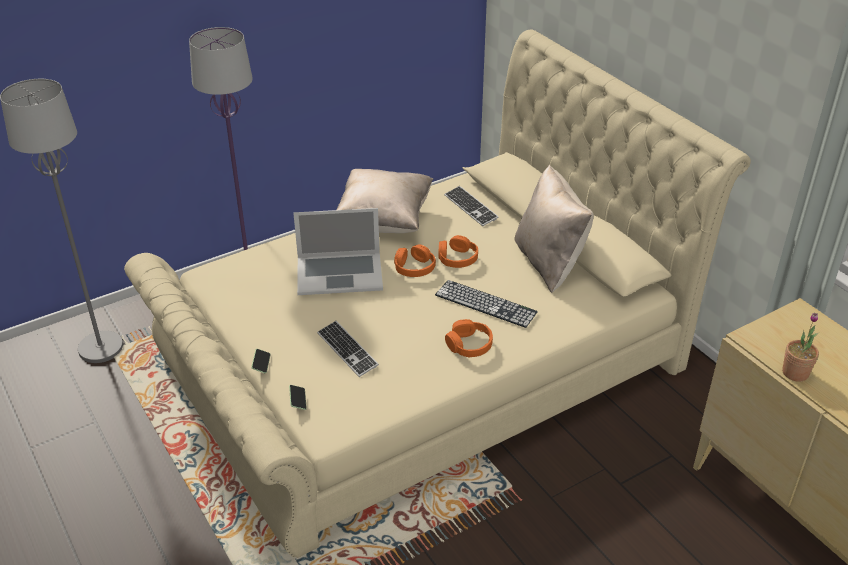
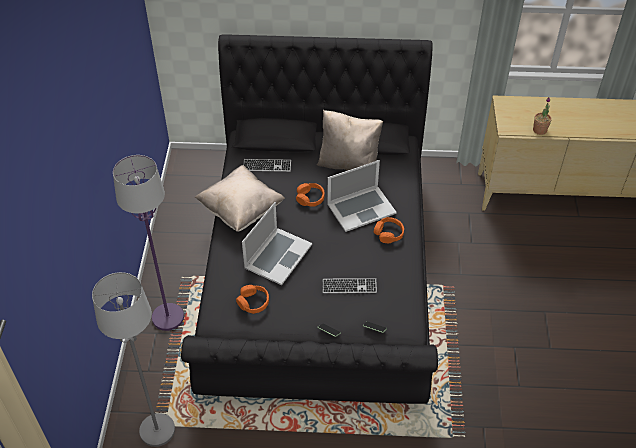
camera: 55 degrees left, 10 degrees up
(414, 267) = (302, 220): orange headphones -> orange headphones (253, 302)
(424, 358) = (317, 268): beige bed -> black bed
(485, 303) = (361, 208): keyboard -> laptop

